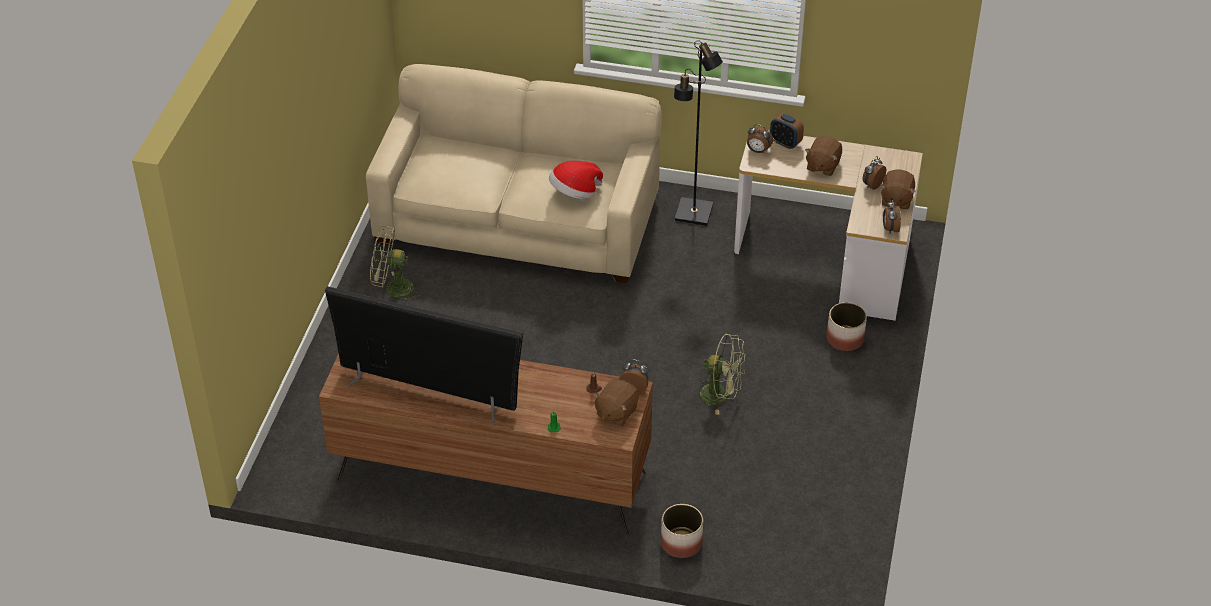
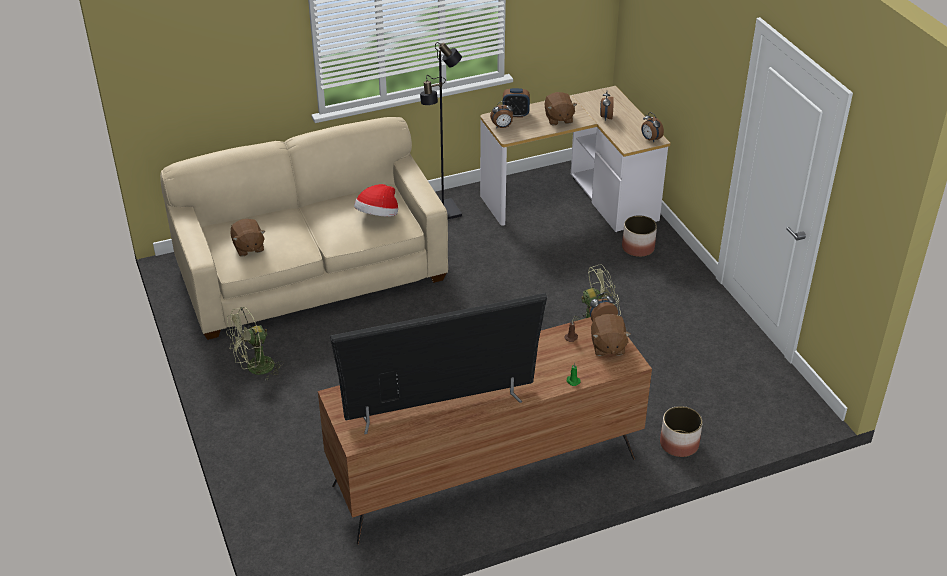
camera: 35 degrees left, 5 degrees down
(896, 200) = (632, 120): brown plush toy -> brown plush toy (248, 247)

